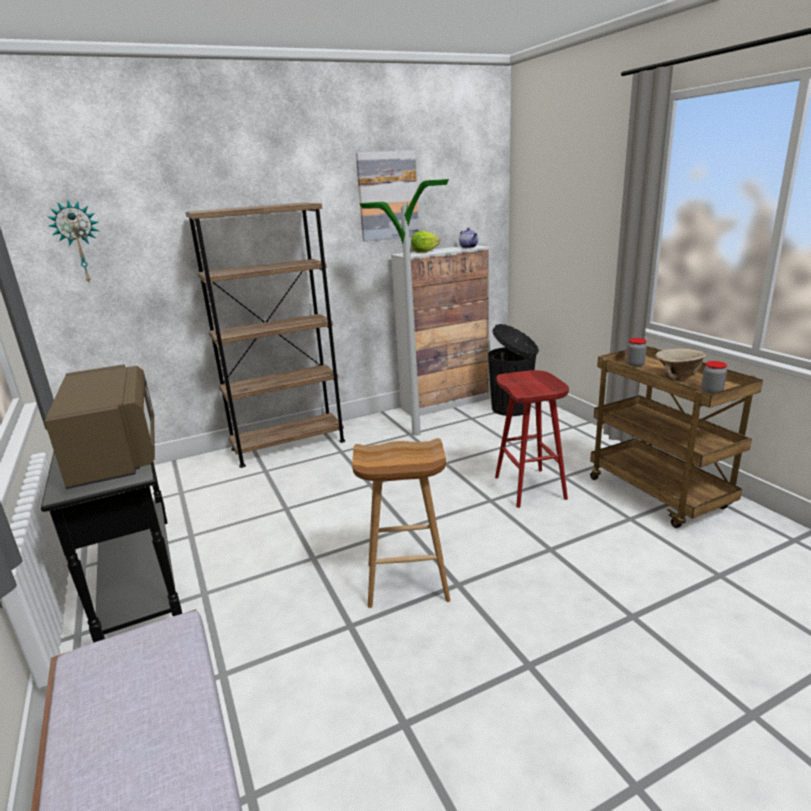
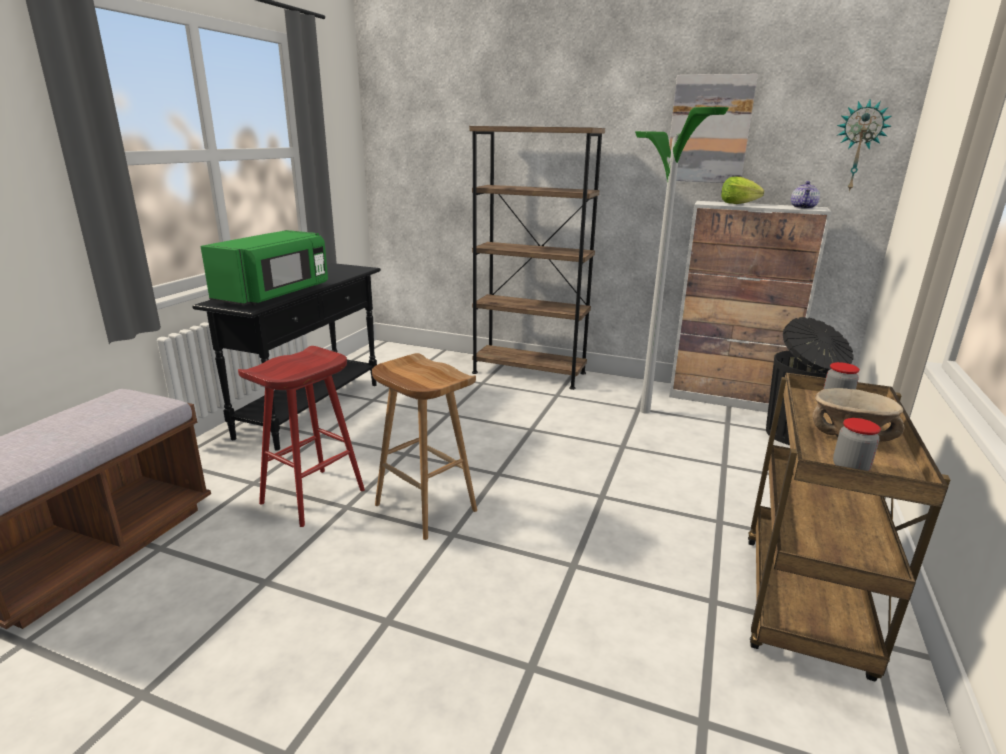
camera: 45 degrees right, 0 degrees up
(78, 242) = (411, 145): wall clock -> wall clock (858, 146)
(116, 454) = (275, 295): brown microwave -> green microwave
(531, 488) = (661, 510): red stool -> red stool (312, 497)

